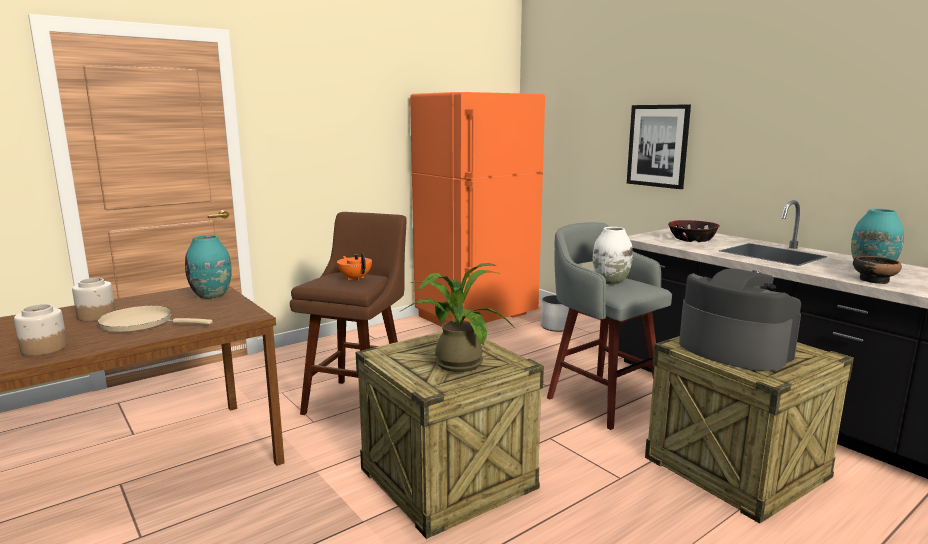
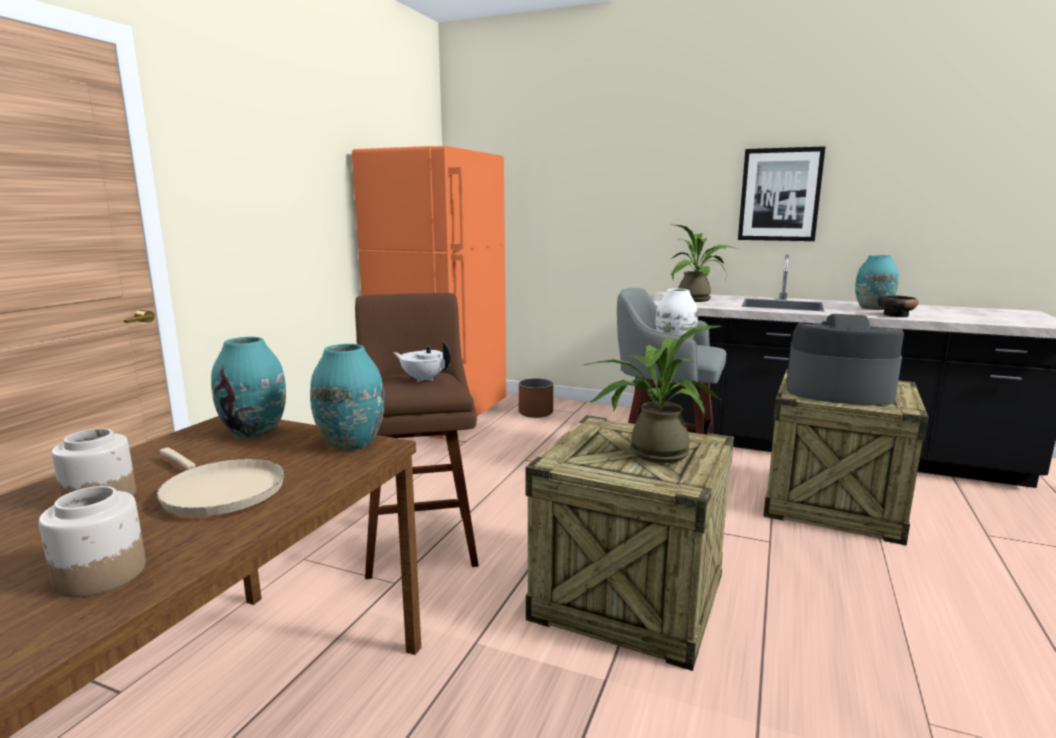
camera: 30 degrees left, 0 degrees up
(142, 323) = (219, 491): beige frying pan -> beige frying pan turned 120 degrees counterclockwise
(241, 311) = (350, 443): none -> turquoise vase
(355, 278) = (423, 379): orange teapot -> white teapot
(556, 327) = (536, 413): white planter -> brown planter
(658, 146) = (628, 211): picture -> picture (780, 195)
(692, 239) = (698, 300): bowl -> potted plant

